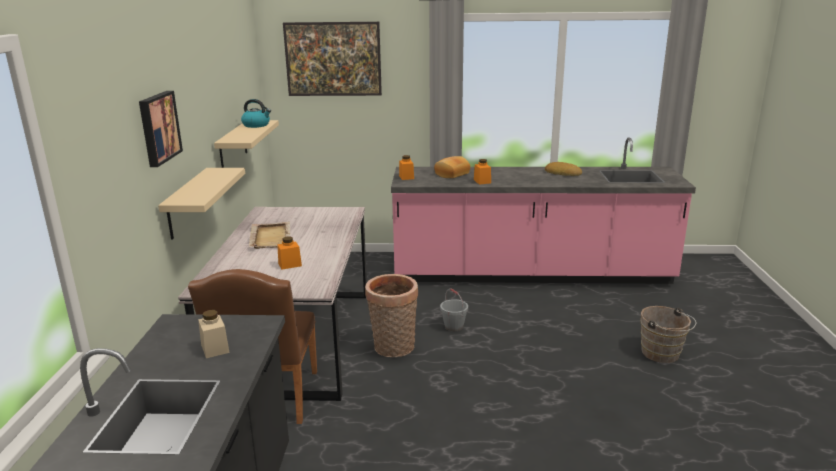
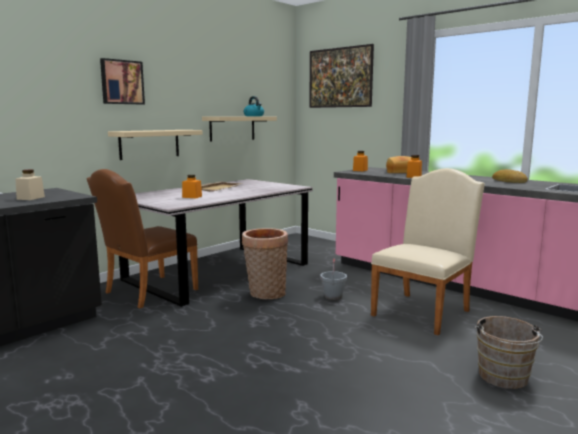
camera: 40 degrees right, 10 degrees down
(539, 313) = (424, 311): none -> beige chair

